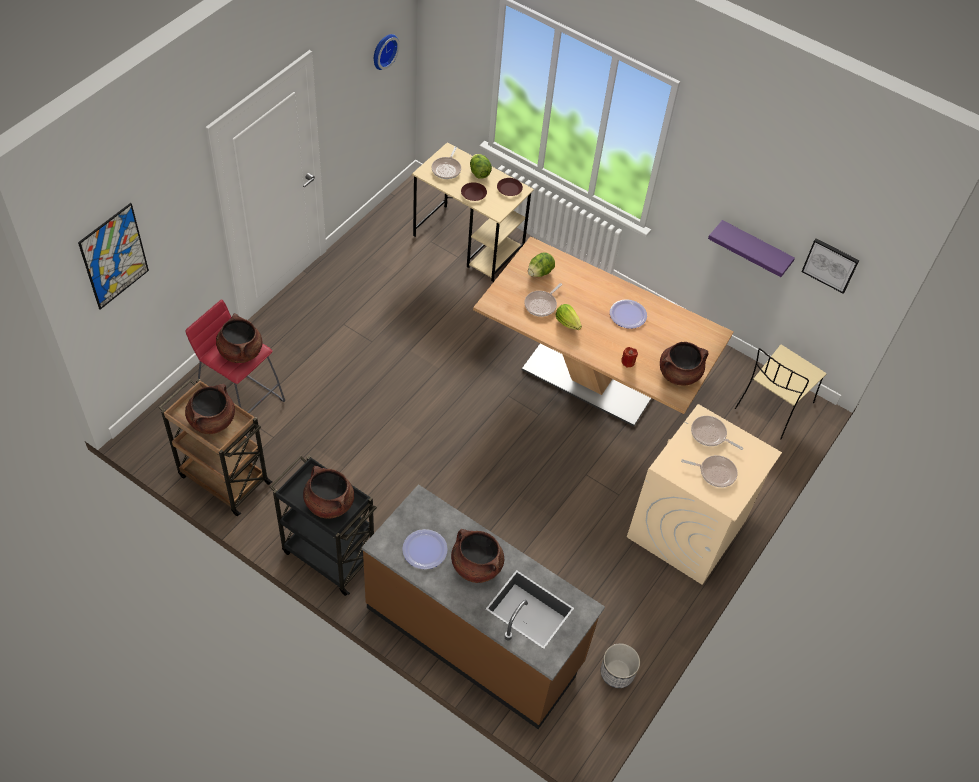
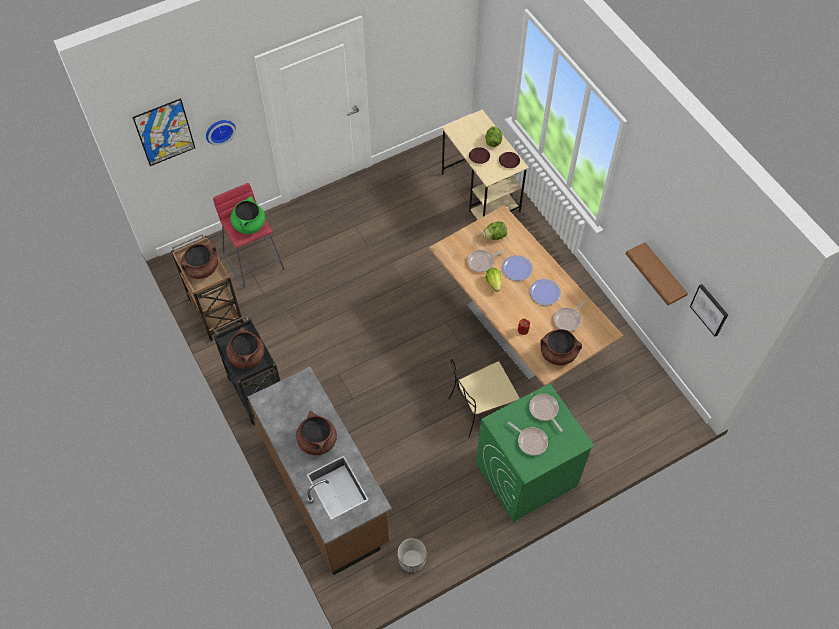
camera: 30 degrees right, 5 degrees up
(240, 351) = (249, 224): brown cooking pot -> green cooking pot
(383, 50) = (438, 26): wall clock -> wall clock (219, 130)
(424, 550) = (288, 415): plate -> plate (517, 268)
(447, 169) = (470, 131): frying pan -> frying pan (568, 320)
(686, 529) = (525, 475): beige washing machine -> green washing machine
(754, 249) = (663, 274): purple shelf -> brown shelf
(773, 407) = (651, 406): beige chair -> beige chair (480, 409)

